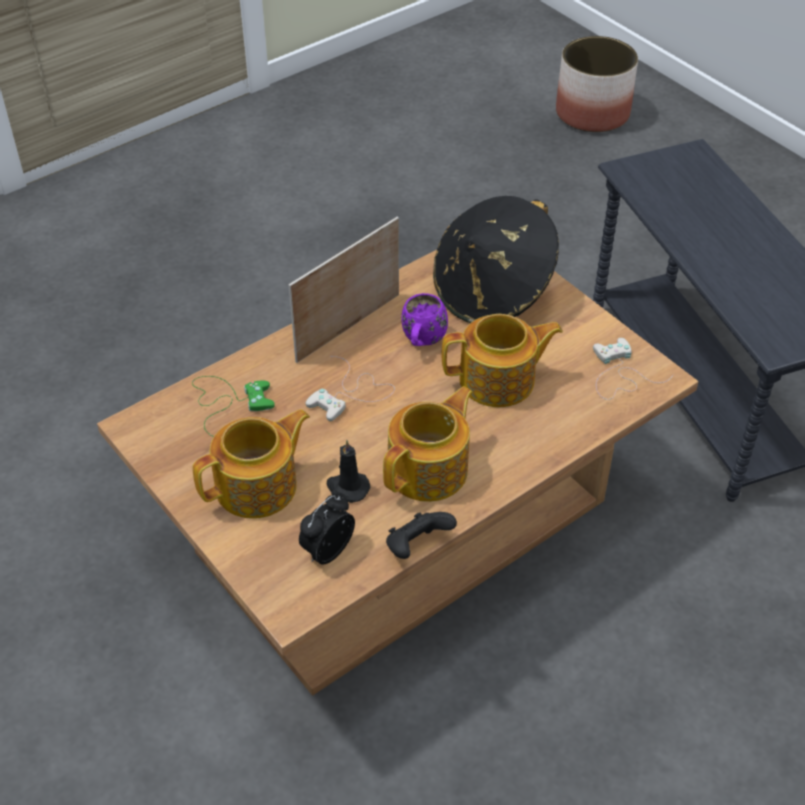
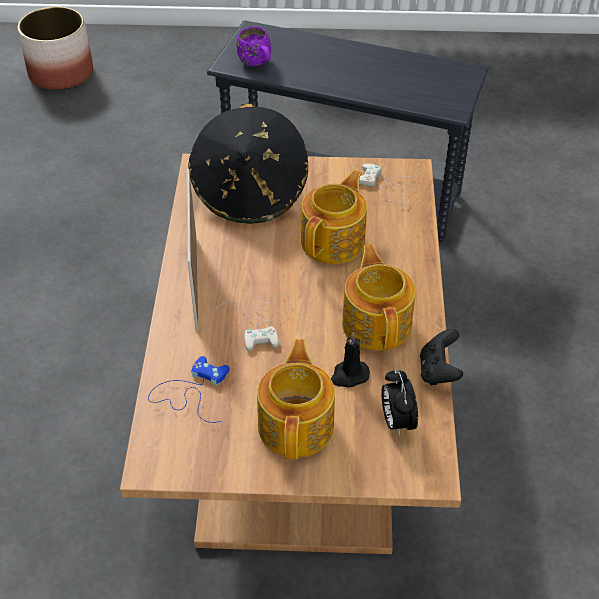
camera: 50 degrees left, 0 degrees up
(228, 400) = (190, 391): green game controller -> blue game controller
(422, 342) = (256, 254): purple mug -> purple mug (257, 64)

